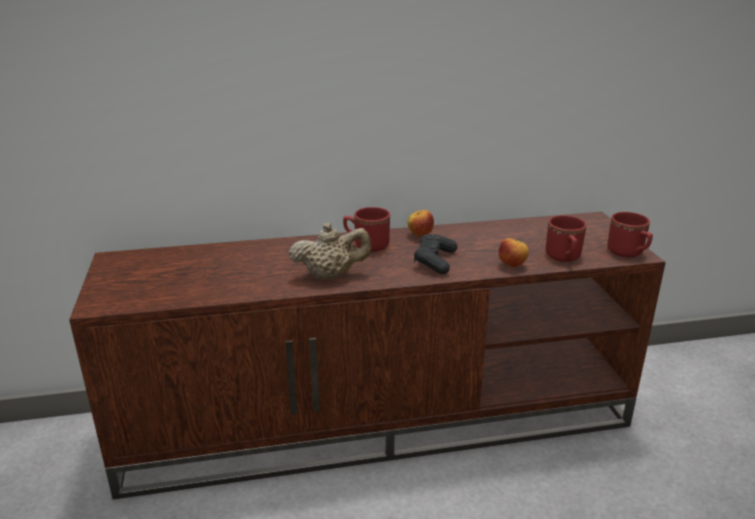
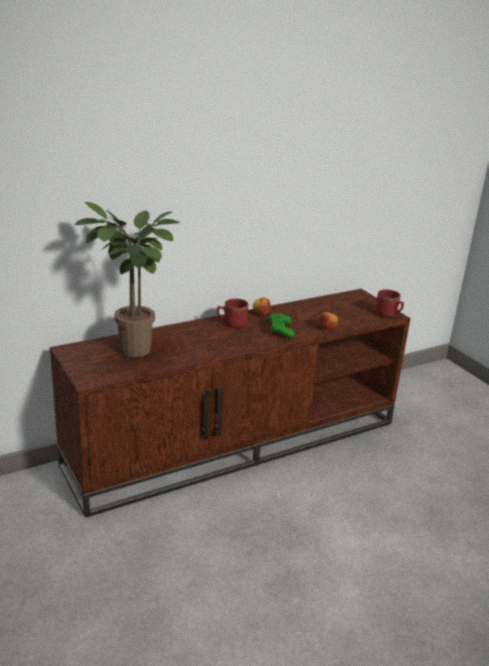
camera: 20 degrees left, 0 degrees up
(194, 271) = (133, 352): none -> potted plant
(331, 275) = (223, 346): beige teapot -> none
(435, 261) = (281, 330): black game controller -> green game controller
(564, 258) = (354, 321): red mug -> none

